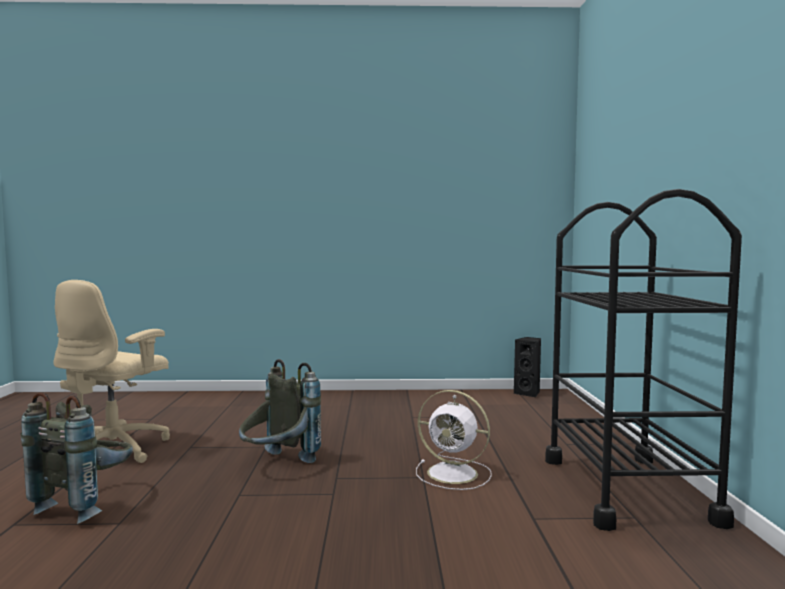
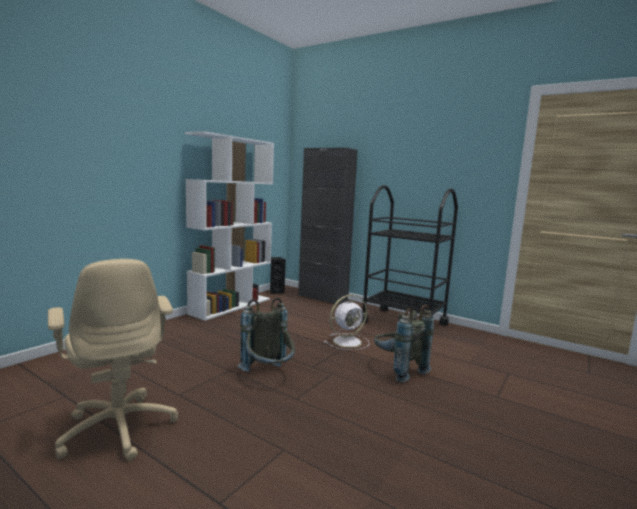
camera: 55 degrees left, 5 degrees up
(87, 503) = (227, 459): grey backpack -> grey backpack (398, 370)
(430, 394) = (231, 306): none -> white bookcase
(578, 416) = (322, 298): none -> black cabinet

